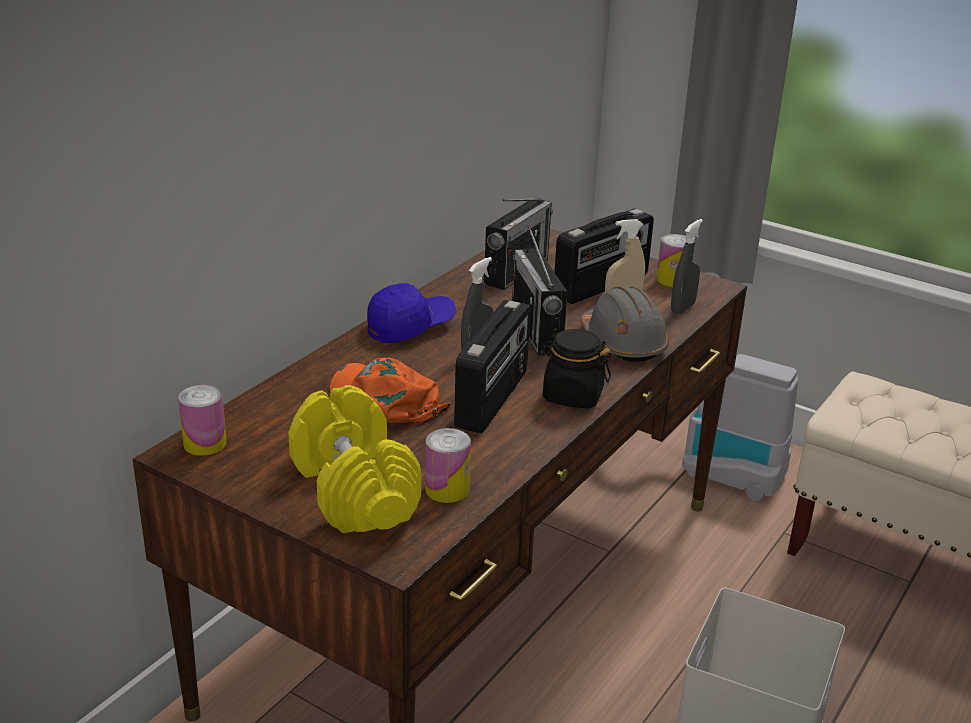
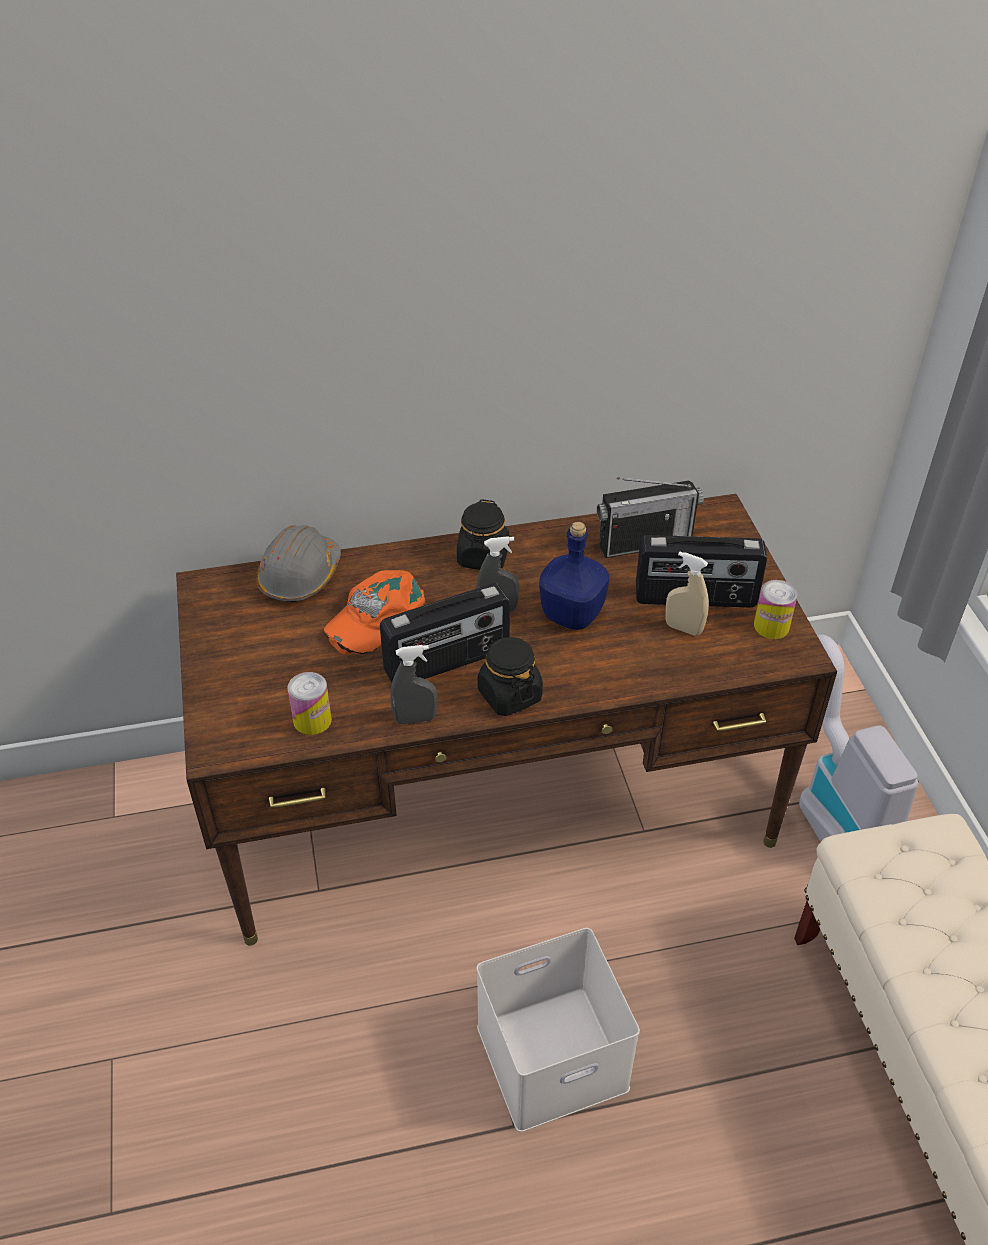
camera: 45 degrees right, 15 degrees up
(205, 443) = (226, 585): can -> none
(353, 489) = (259, 681): yellow dumbbell -> none
(385, 400) = (376, 617): orange cap -> orange cap turned 135 degrees counterclockwise
(410, 327) = (483, 557): blue cap -> black jar
(536, 331) = (571, 615): radio -> blue bottle
(623, 342) = (625, 668): grey hard hat -> grey hard hat (300, 576)
(682, 308) = (732, 662): grey spray bottle -> grey spray bottle (415, 719)

